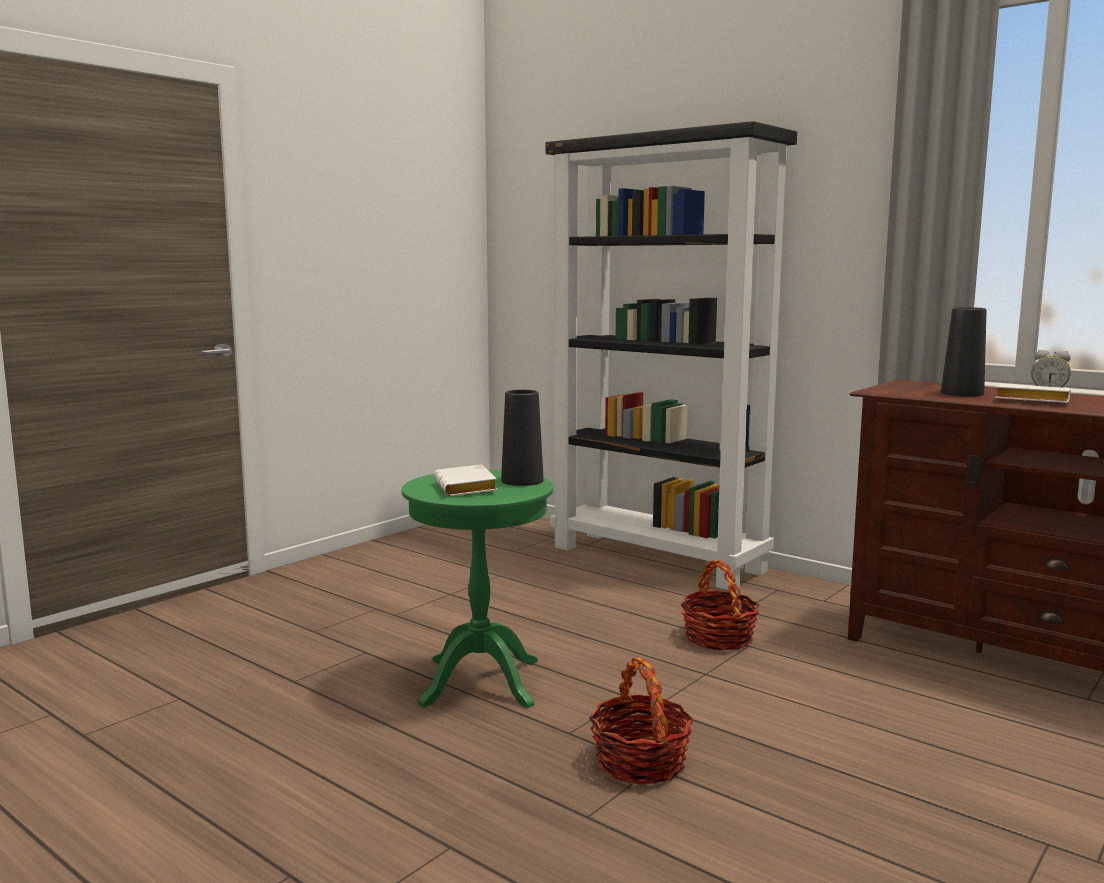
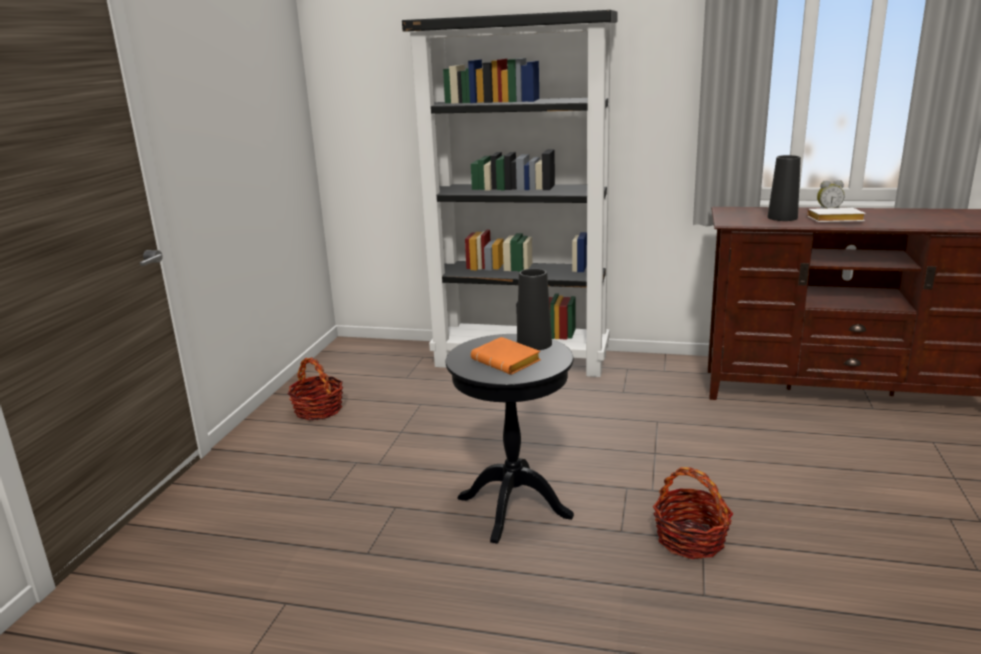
camera: 25 degrees left, 10 degrees up
(468, 488) = (508, 361): white book -> orange book
(481, 682) = (514, 507): green side table -> black side table
(718, 638) = (632, 420): basket -> basket (318, 410)

